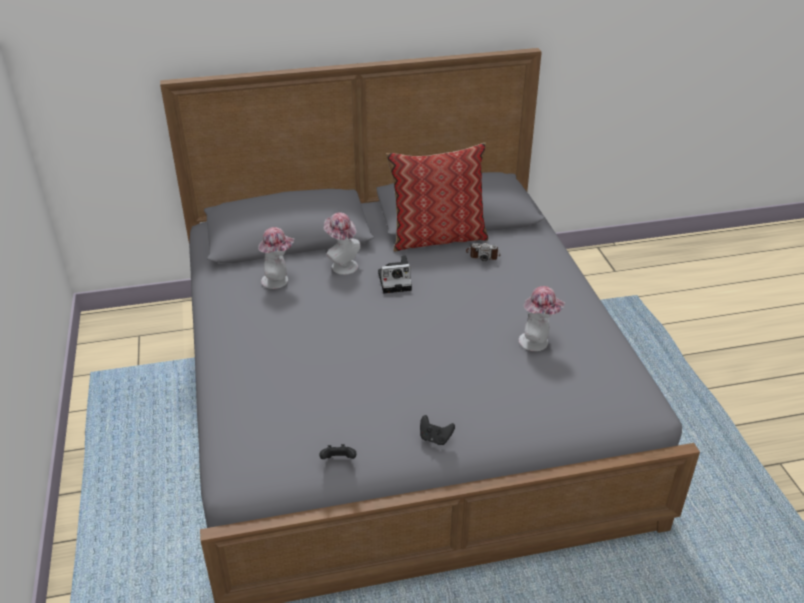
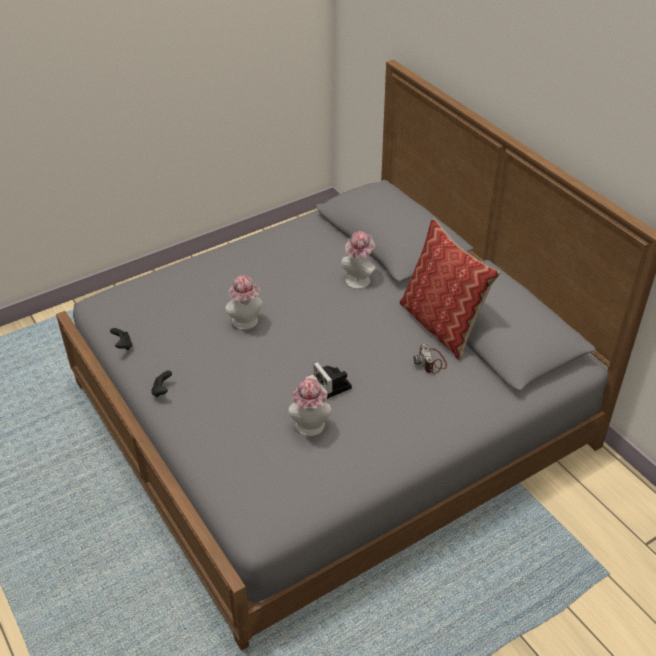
camera: 70 degrees right, 5 degrees up
(278, 280) = (317, 251): hat -> hat (246, 323)
(396, 281) = (354, 316): camera -> camera (329, 386)

